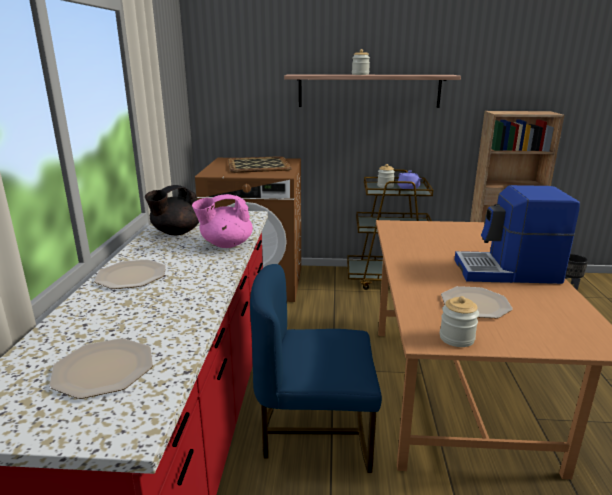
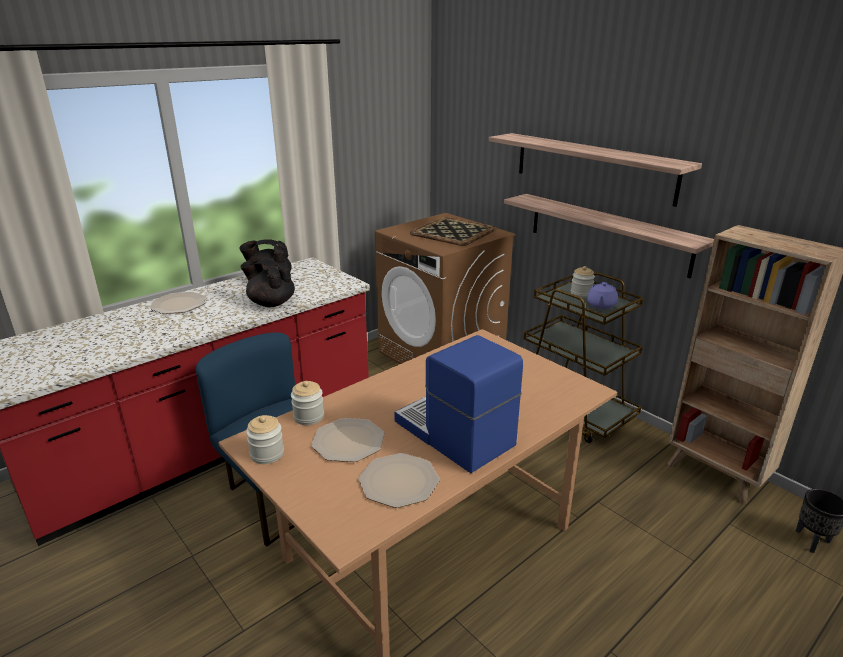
camera: 45 degrees right, 5 degrees up
(102, 369) = (55, 354): plate -> plate (398, 481)
(226, 244) = (271, 303): pink teapot -> black teapot
(360, 74) = (574, 146): jar -> jar (309, 417)
(386, 139) = (607, 233): none -> shelf

